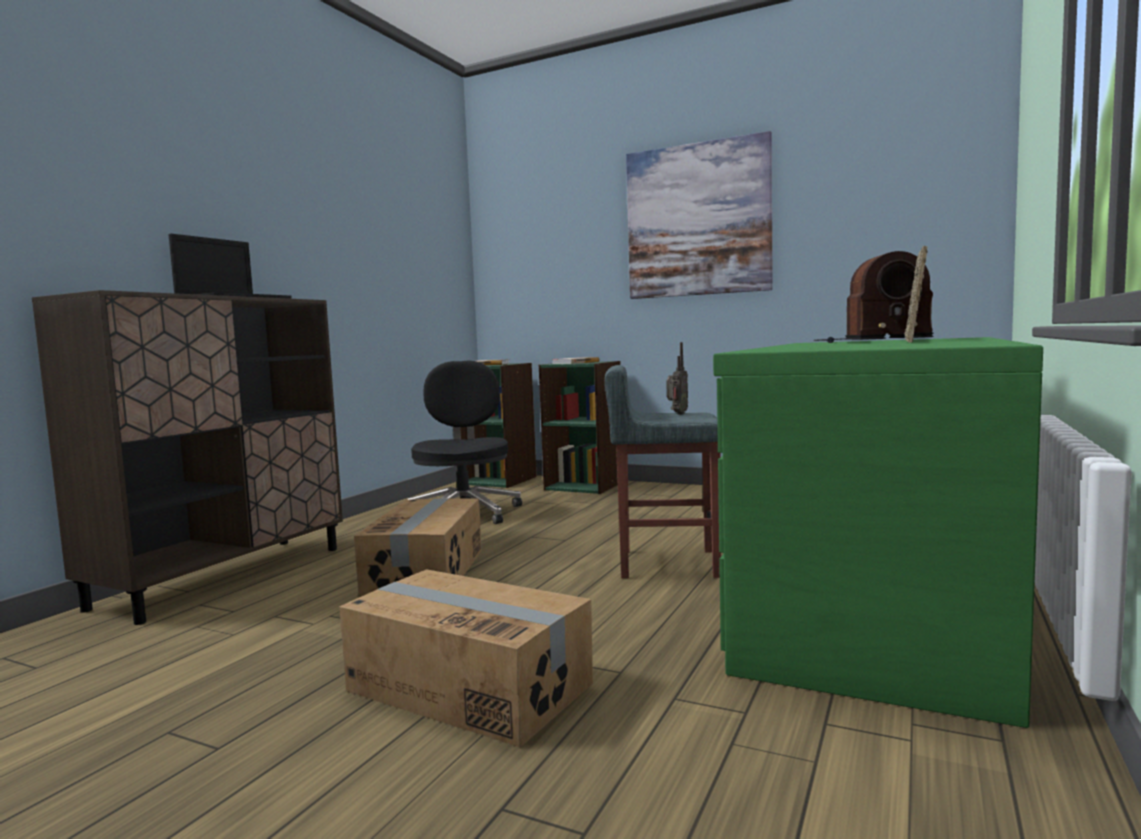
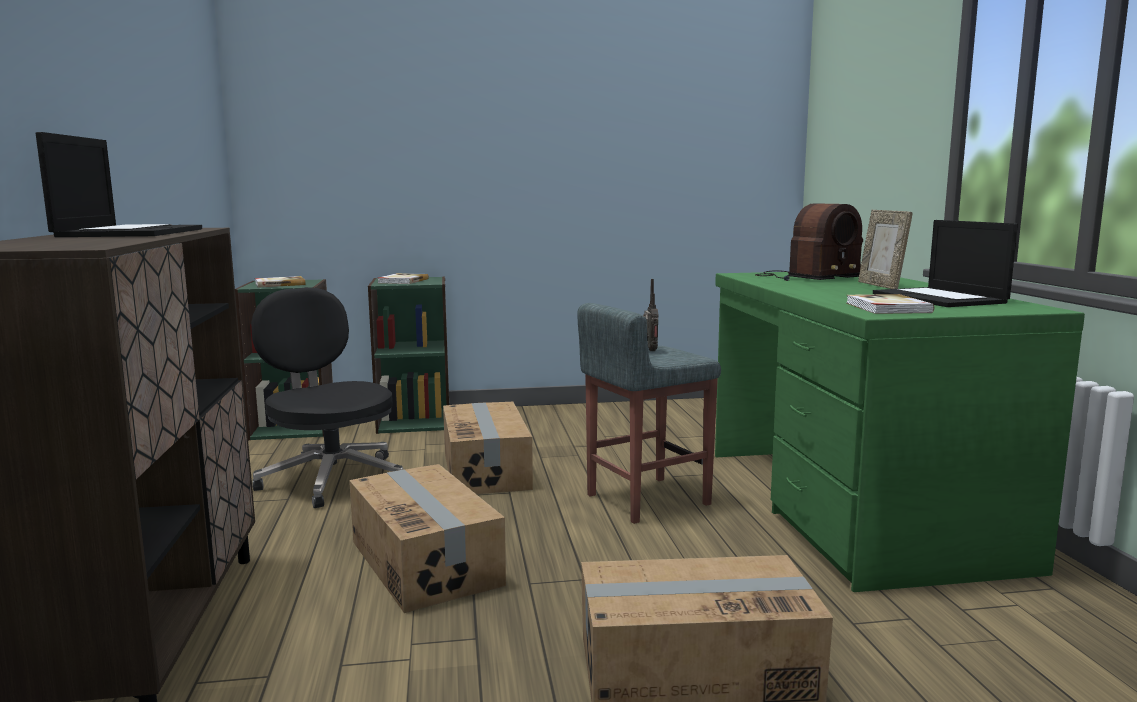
camera: 35 degrees left, 5 degrees up
(577, 523) = (487, 470): none -> cardboard box
(697, 220) = (531, 125): picture -> none
(795, 349) = (887, 308): none -> book
(916, 344) = (940, 298): none -> laptop

